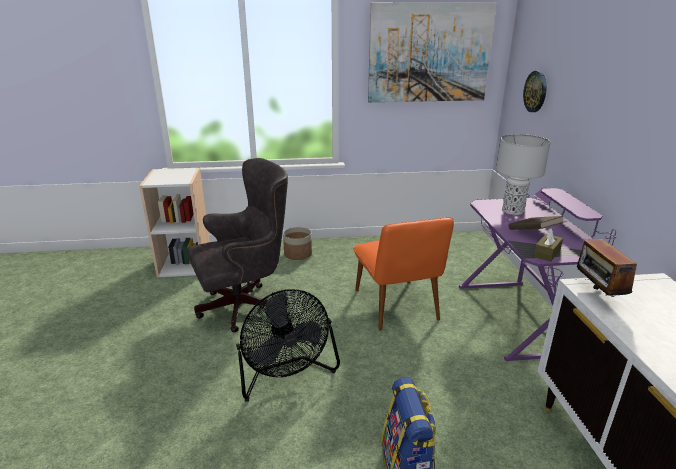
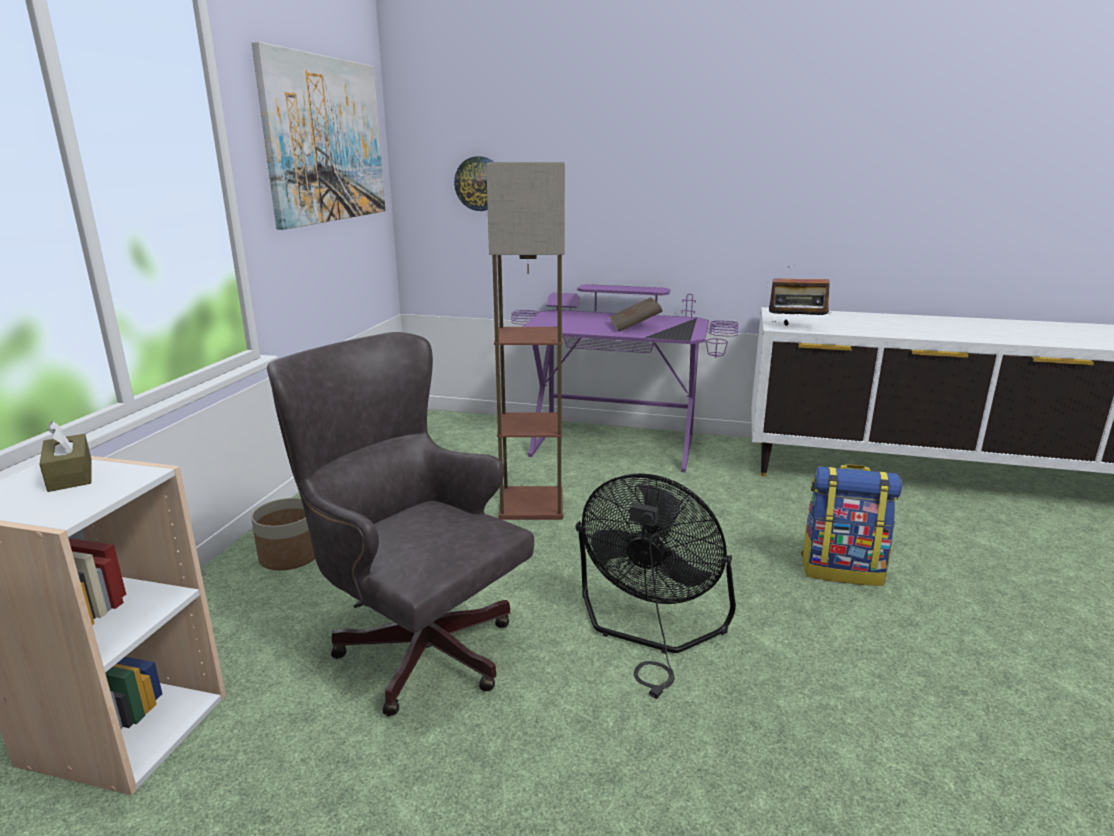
camera: 70 degrees left, 5 degrees down
(244, 306) = (418, 647): grey office chair -> grey office chair turned 45 degrees counterclockwise
(282, 374) = (647, 632): black fan -> black fan turned 60 degrees counterclockwise
(395, 304) = (532, 504): orange chair -> floor lamp
(512, 211) = (571, 322): white table lamp -> none
(546, 253) = (684, 332): brown tissue box -> brown tissue box (70, 475)

